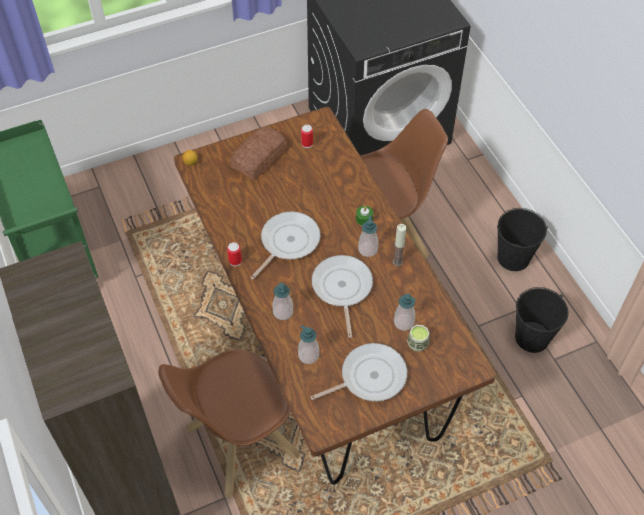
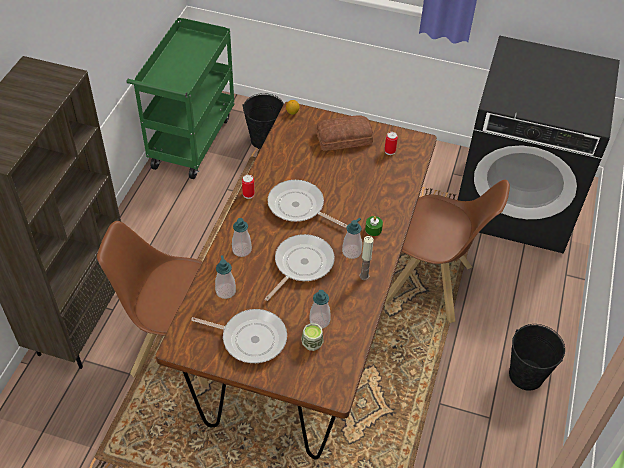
camera: 40 degrees right, 5 degrees down
(287, 242) = (299, 207): frying pan -> frying pan turned 135 degrees counterclockwise
(532, 337) = (476, 447): black bucket -> black bucket (264, 140)

